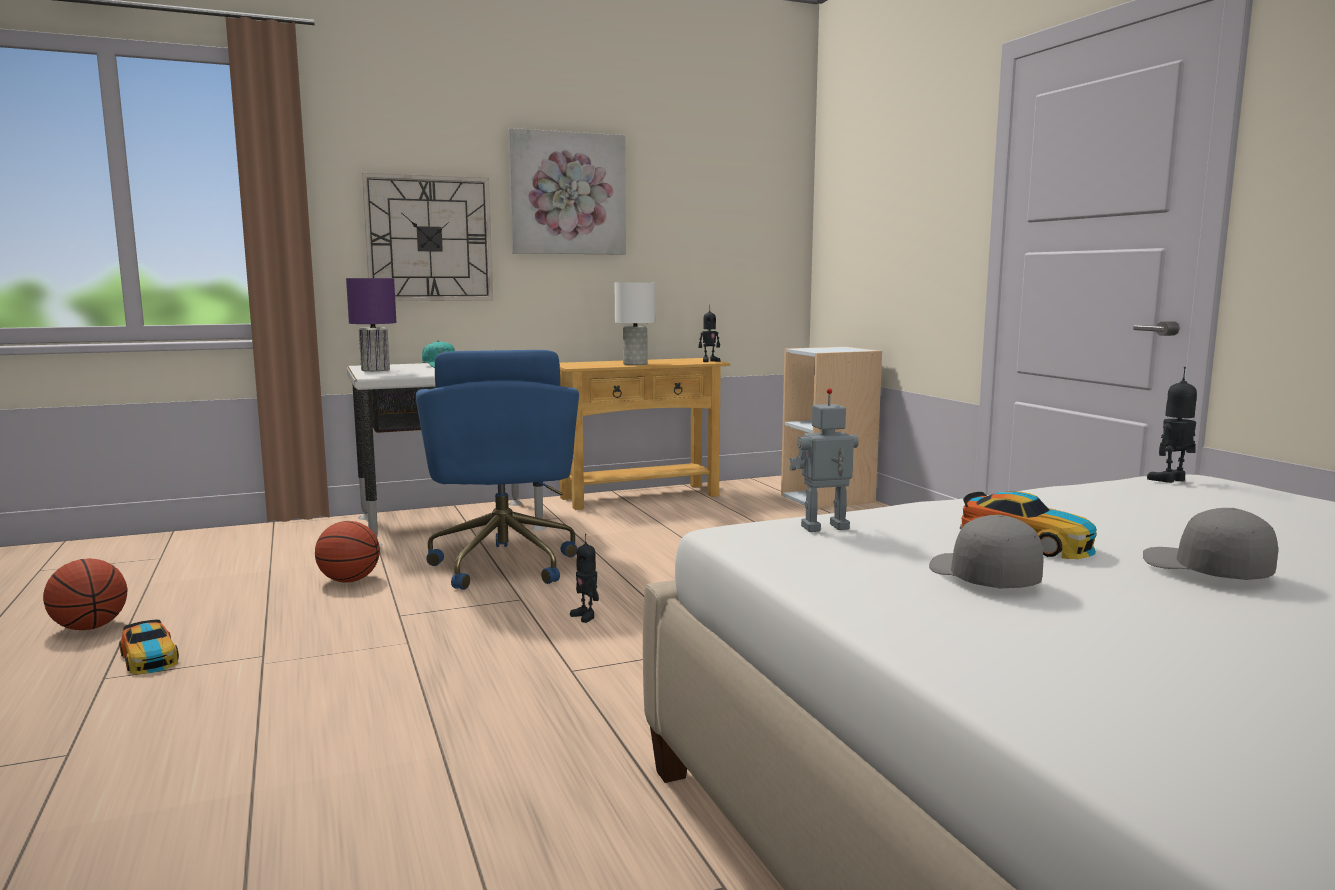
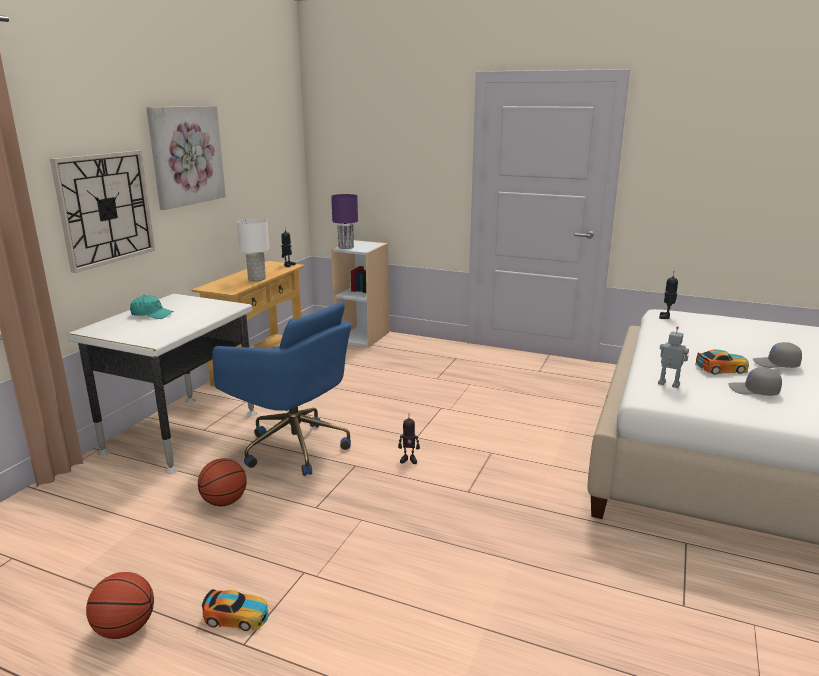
camera: 45 degrees left, 10 degrees up
(374, 370) = (123, 334): purple table lamp -> purple table lamp (345, 247)
(826, 528) = (668, 385): toy robot -> toy robot turned 90 degrees clockwise

